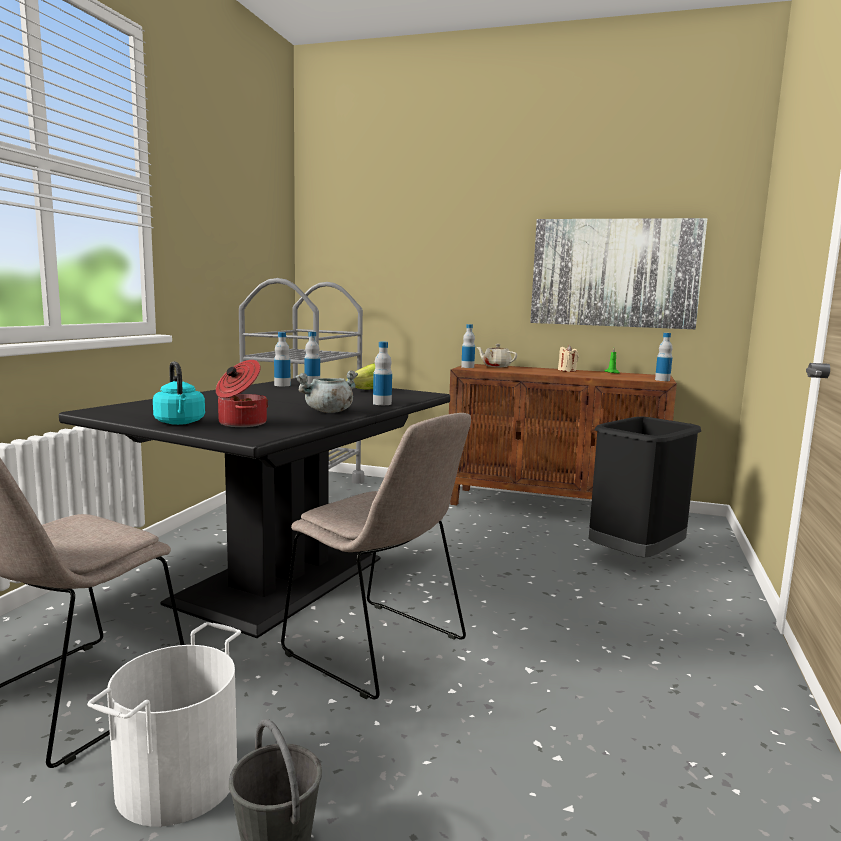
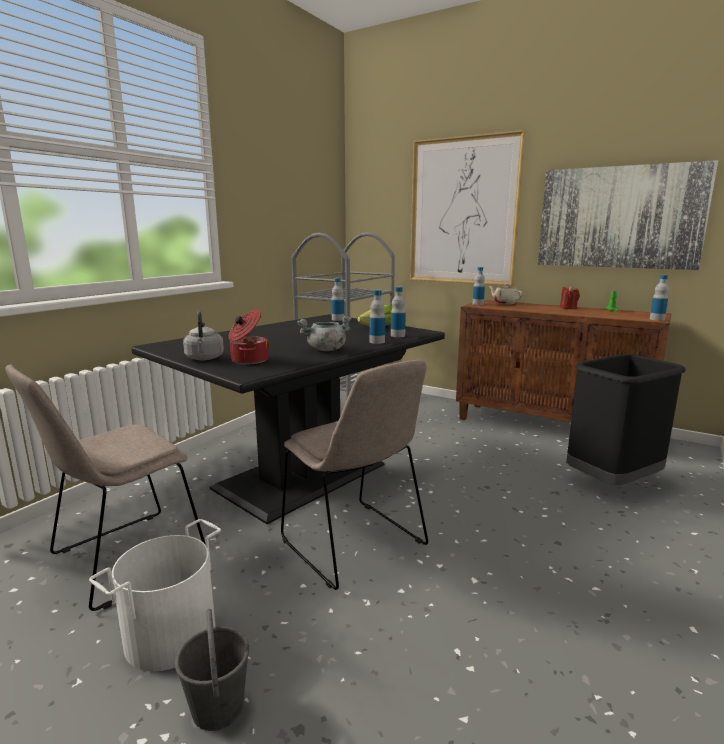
camera: 15 degrees right, 5 degrees up
(180, 423) = (204, 358): turquoise kettle -> grey kettle
(282, 385) = (312, 321): bottle -> bottle (397, 335)
(443, 261) = (463, 212): none -> picture
(567, 370) = (568, 308): beige candle -> red candle

